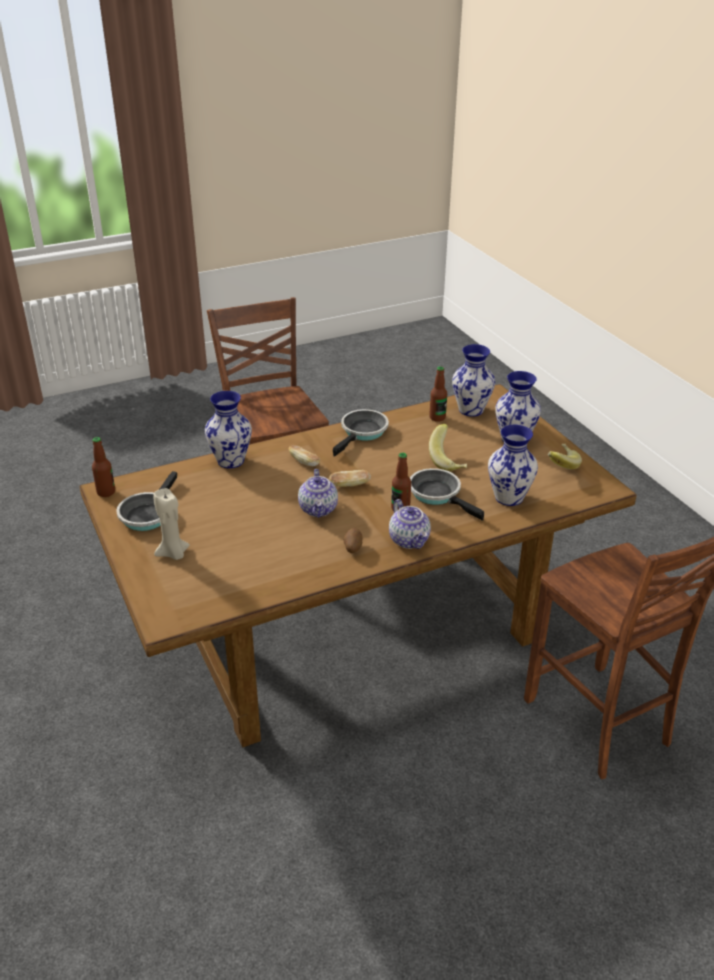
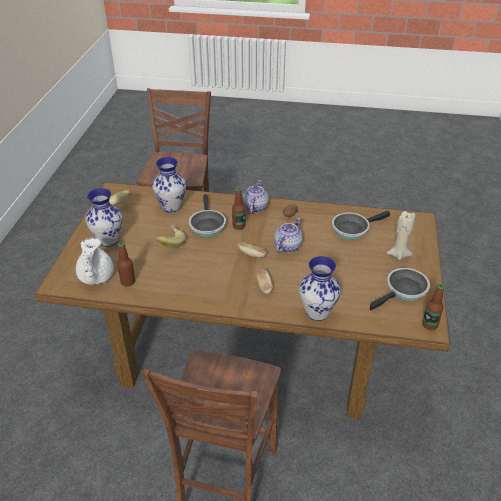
camera: 145 degrees left, 5 degrees up
(362, 433) = (196, 293): frying pan -> frying pan (352, 229)
(471, 410) = (95, 277): vase -> white teapot

